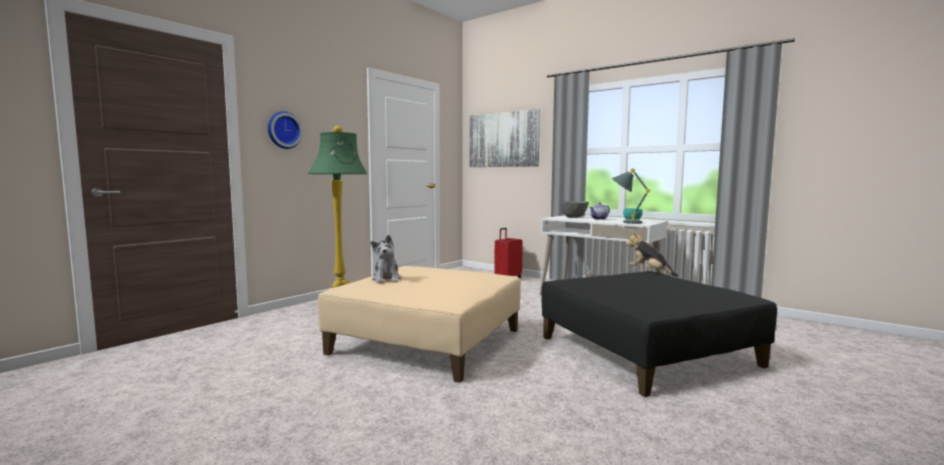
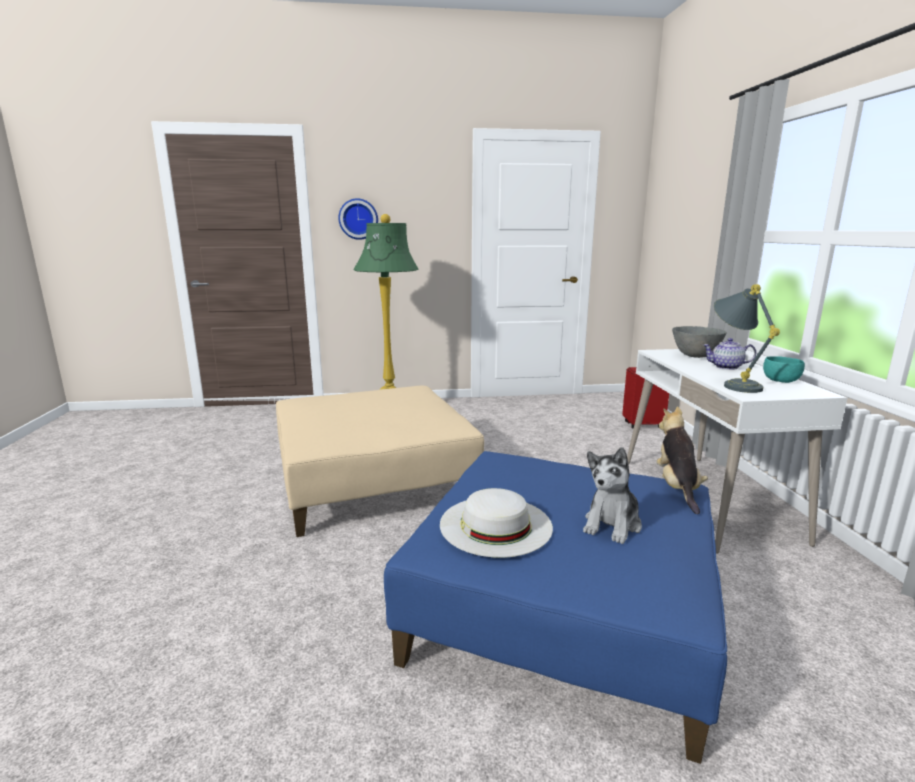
camera: 45 degrees right, 10 degrees up
(386, 279) = (338, 400): plush toy -> plush toy (612, 524)
(503, 140) = (681, 212): picture -> none
(646, 351) = (560, 610): black ottoman -> blue ottoman
(649, 294) = (495, 525): none -> white hat

